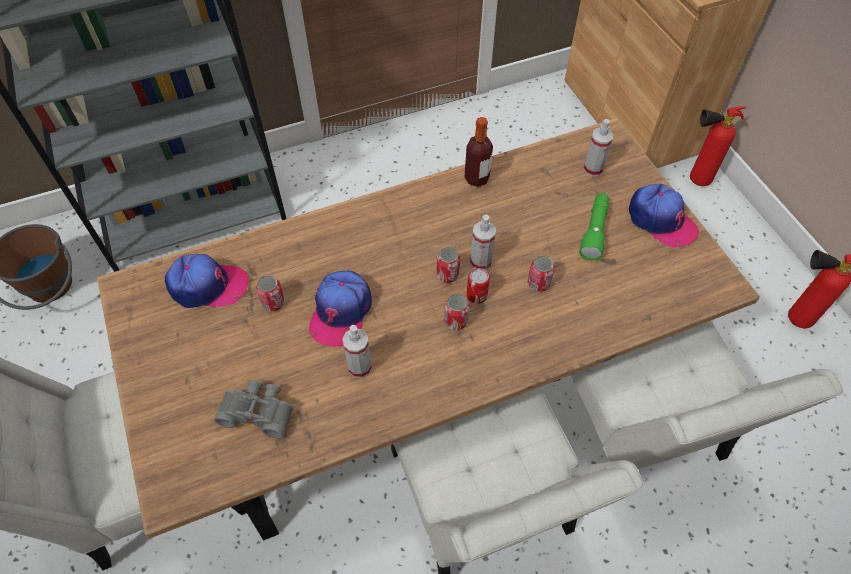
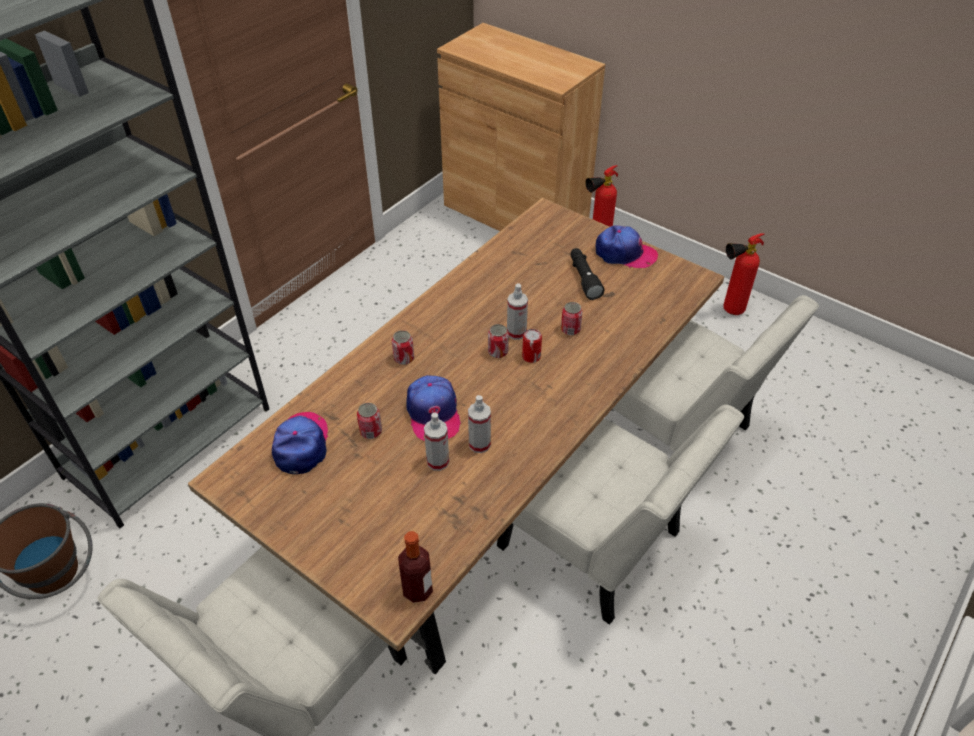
camera: 30 degrees left, 10 degrees down
(207, 286) = (301, 445): cap -> cap turned 60 degrees counterclockwise
(258, 411) = (422, 512): grey binoculars -> none
(455, 321) = (529, 380): can -> can (404, 358)
(476, 178) = (468, 277): bottle -> bottle (417, 590)
(593, 169) = (551, 238): spray bottle -> spray bottle (438, 461)
(594, 231) = (584, 278): green flashlight -> black flashlight

